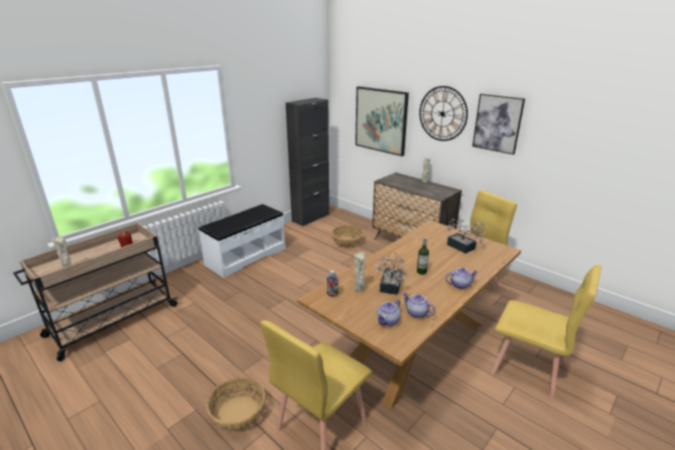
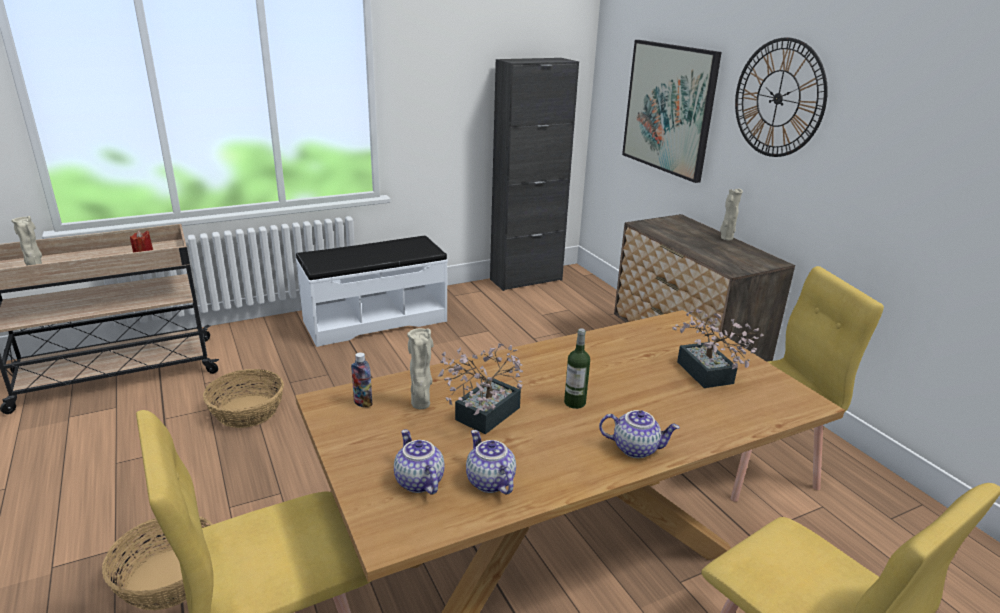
camera: 20 degrees right, 0 degrees up
(347, 242) = (562, 332): basket -> basket (248, 411)
(388, 321) = (418, 482): teapot -> teapot turned 90 degrees clockwise
(497, 123) = (886, 124): picture -> none

